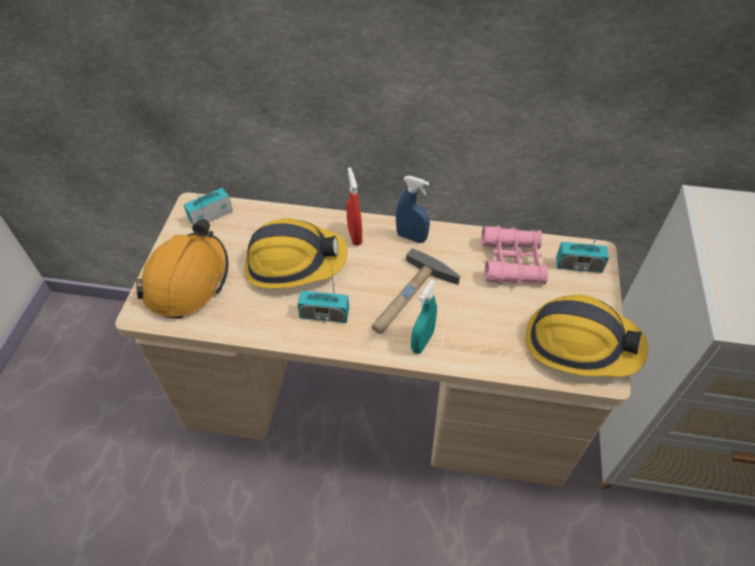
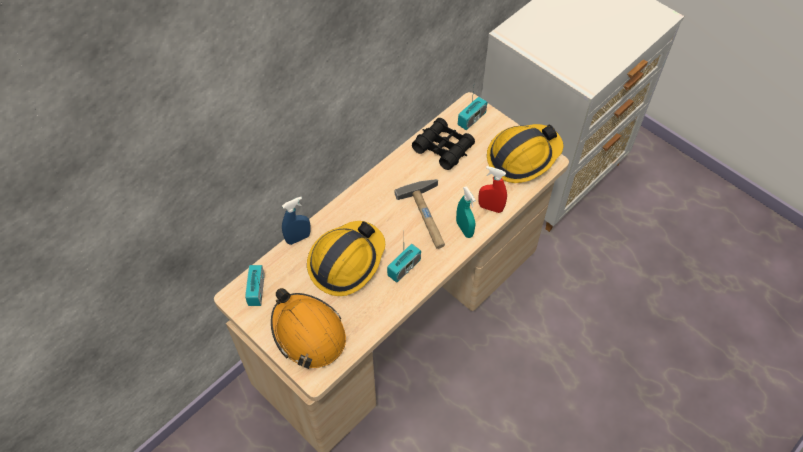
camera: 55 degrees left, 5 degrees up
(354, 235) = (352, 215): red spray bottle -> red spray bottle (490, 207)
(411, 237) = (380, 185): blue spray bottle -> blue spray bottle (298, 238)
(512, 262) = (443, 148): pink binoculars -> black binoculars

